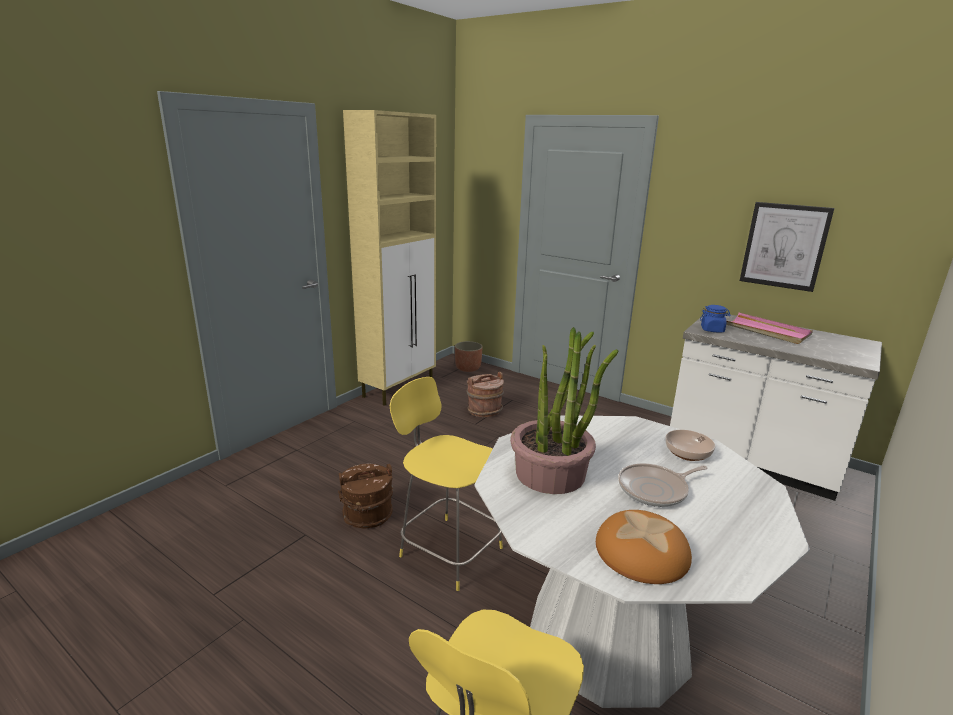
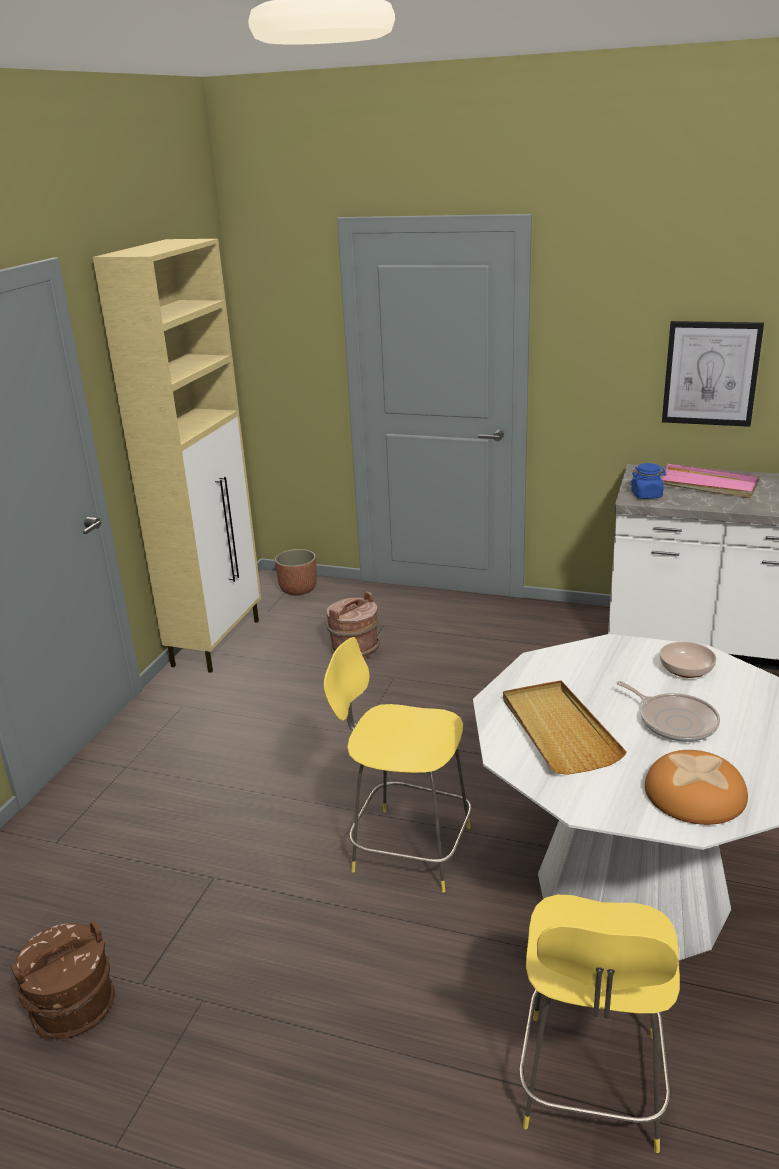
camera: 15 degrees left, 5 degrees up
(367, 515) = (281, 832): brown bucket -> brown bucket (74, 1010)
(551, 474) = (558, 730): potted plant -> beige tray
(655, 489) = (674, 721): frying pan -> frying pan turned 90 degrees counterclockwise

